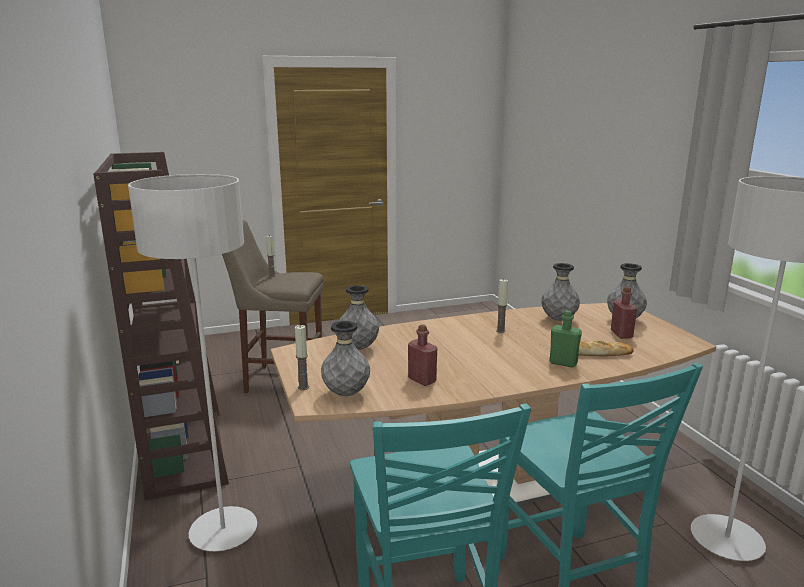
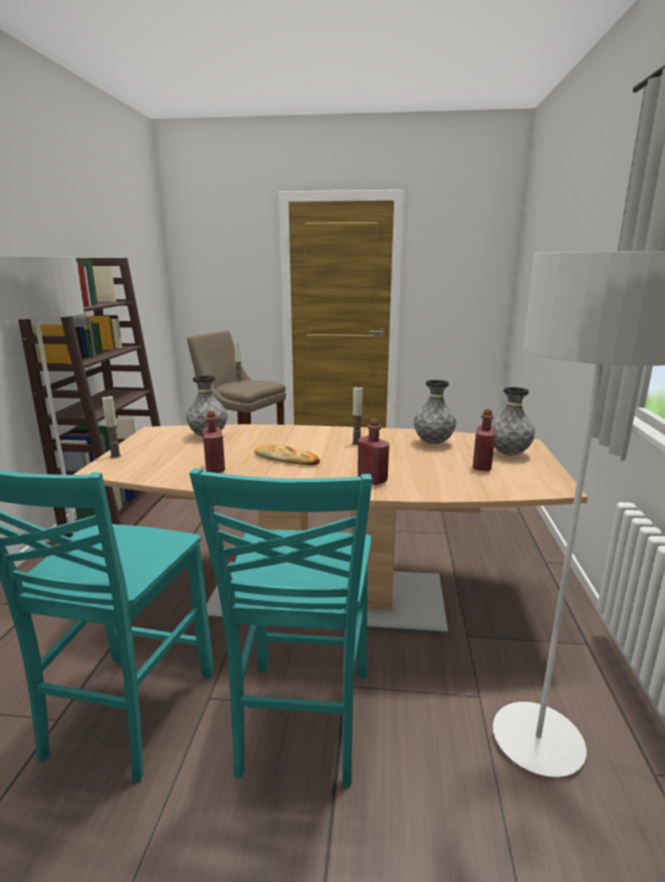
camera: 25 degrees right, 0 degrees up
(346, 394) = (137, 467): grey vase -> none
(563, 363) = (372, 479): green bottle -> red bottle
(597, 353) = (424, 478): bread -> bread (286, 459)

